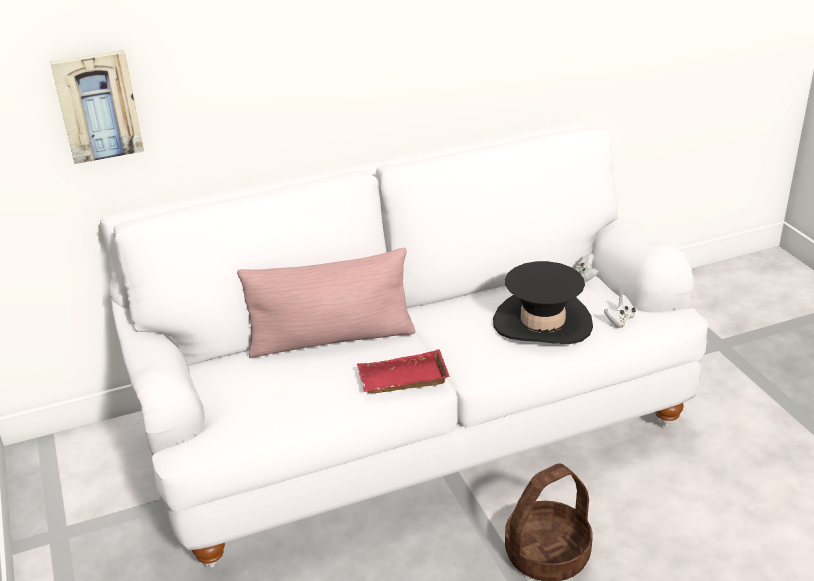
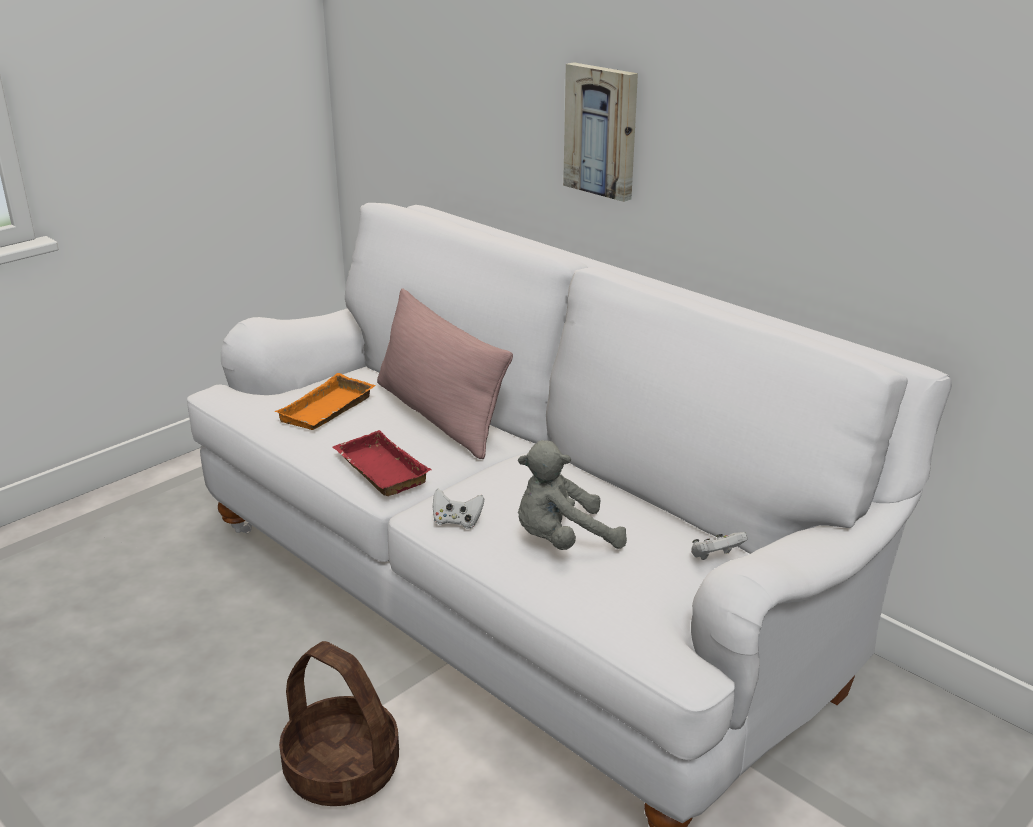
camera: 65 degrees right, 5 degrees down
(98, 105) = (439, 91): picture -> picture (602, 131)
(284, 389) = (328, 411): none -> orange tray
(542, 323) = (562, 540): black hat -> grey plush toy
(619, 320) = (617, 605): white game controller -> white game controller (457, 521)

